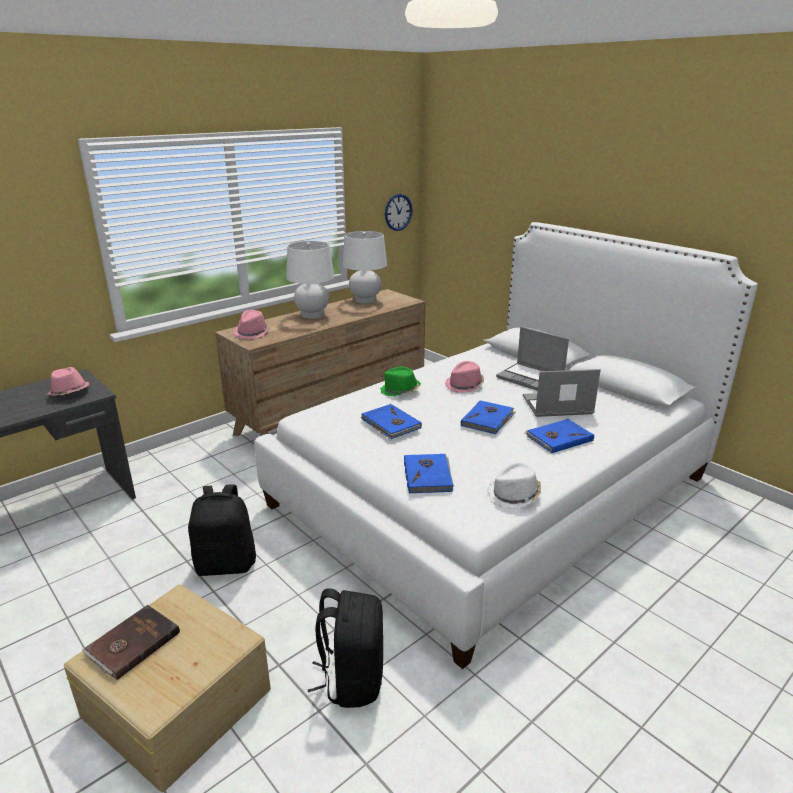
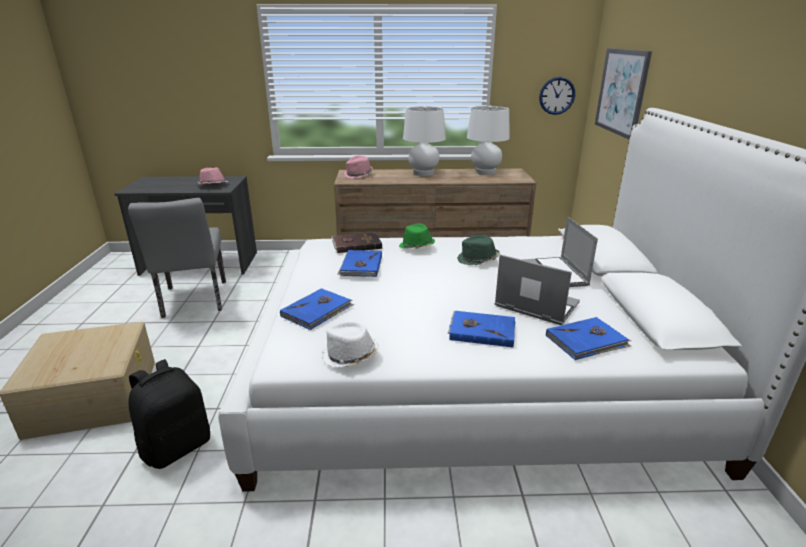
camera: 40 degrees right, 0 degrees up
(123, 553) = (194, 302): none -> grey chair
(132, 643) = (74, 340): brown book -> brown book (356, 244)
(226, 564) = (227, 333): black backpack -> none
(465, 386) = (477, 260): pink hat -> green hat
(475, 206) = (621, 92): none -> picture
(488, 419) = (446, 291): blue book -> blue book (587, 341)

